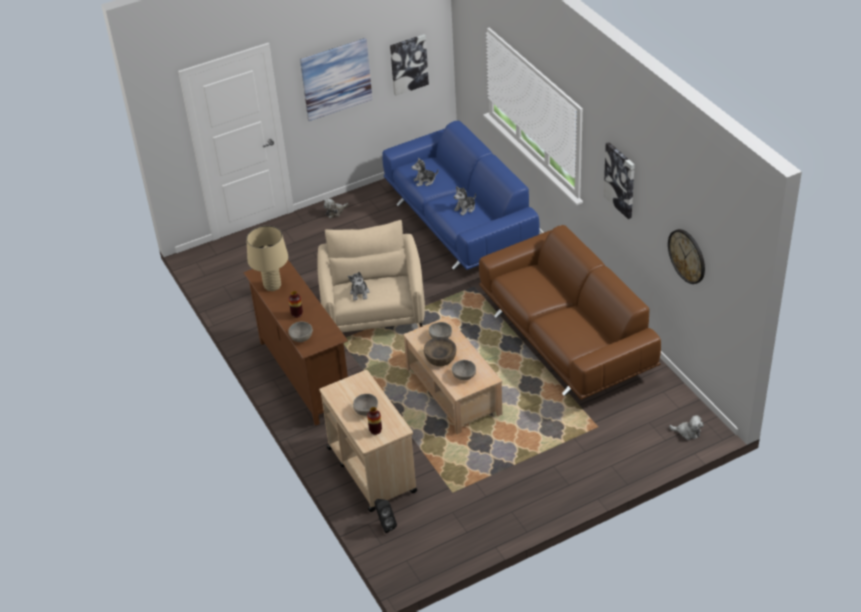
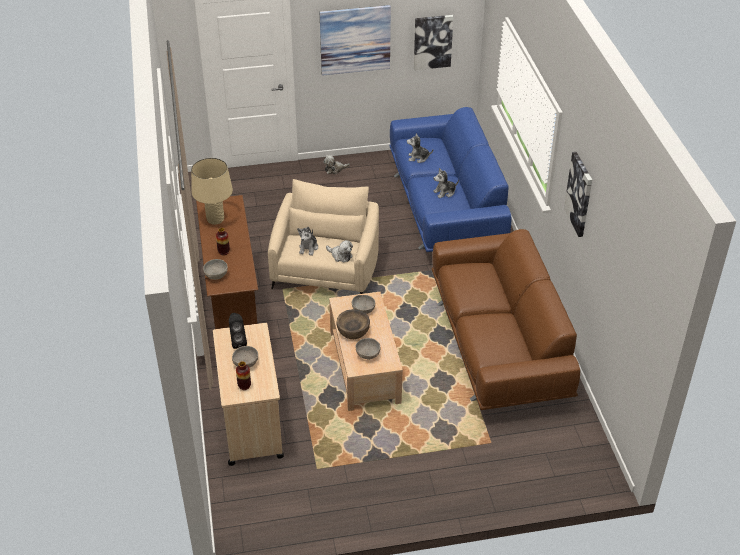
camera: 15 degrees right, 0 degrees up
(385, 525) = (237, 483): black speaker -> black speaker (237, 342)
(687, 256) = (619, 289): wall clock -> none
(687, 432) = (581, 474): plush toy -> plush toy (340, 255)

